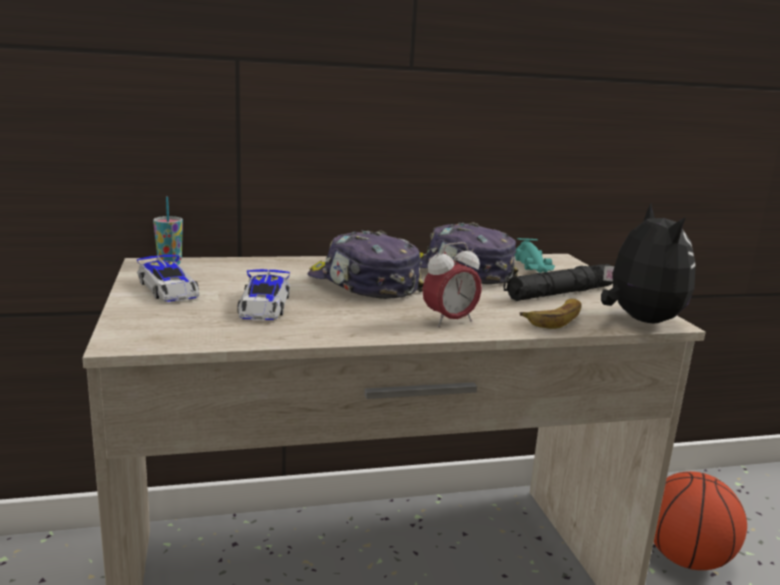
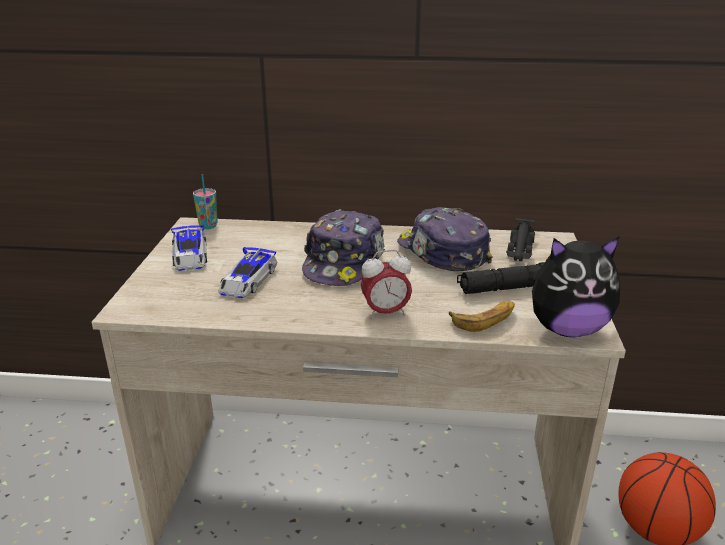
camera: 20 degrees right, 10 degrees up
(363, 285) = (344, 262): cap -> cap turned 135 degrees counterclockwise
(533, 267) = (520, 250): turquoise toy car -> black toy car
(639, 320) = (567, 329): plush toy -> plush toy turned 75 degrees clockwise

